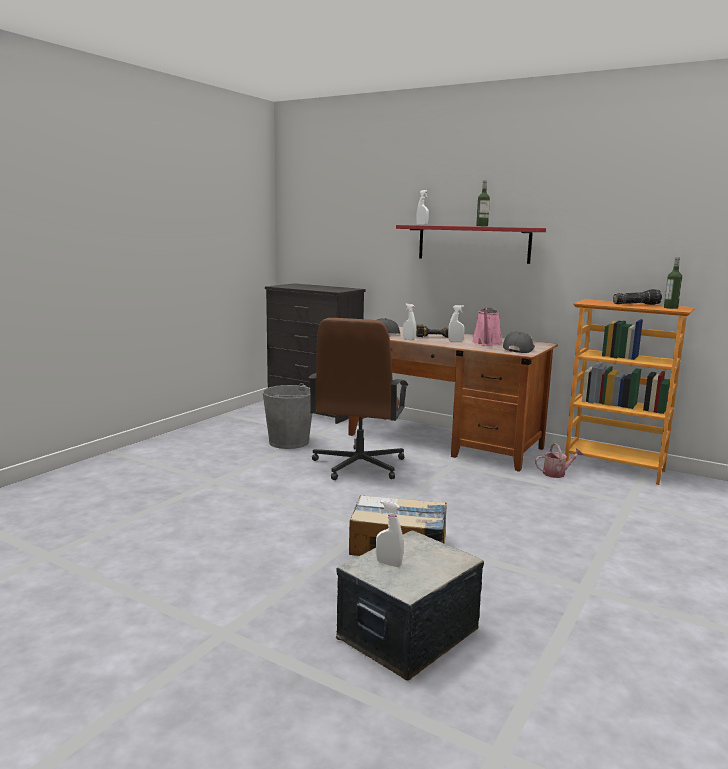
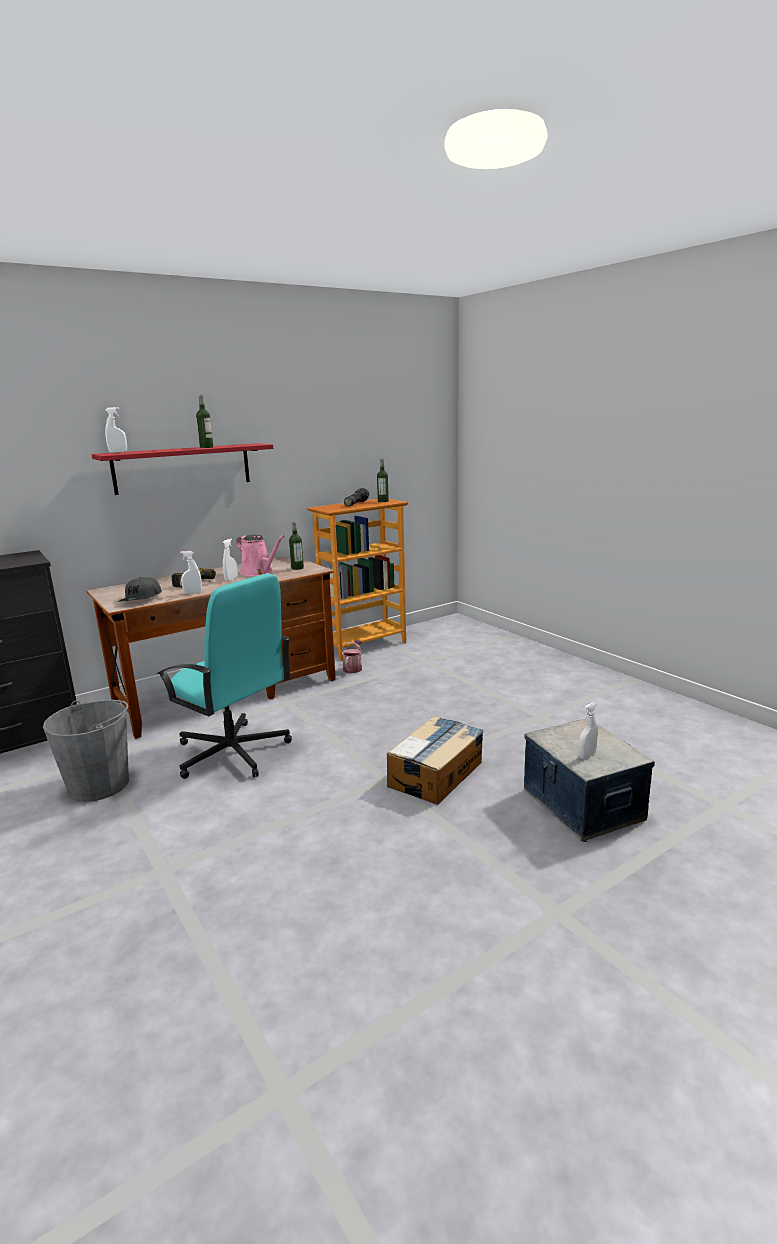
camera: 65 degrees left, 5 degrees up
(358, 465) = (232, 753): brown office chair -> turquoise office chair
(518, 349) = (297, 568): grey cap -> bottle

